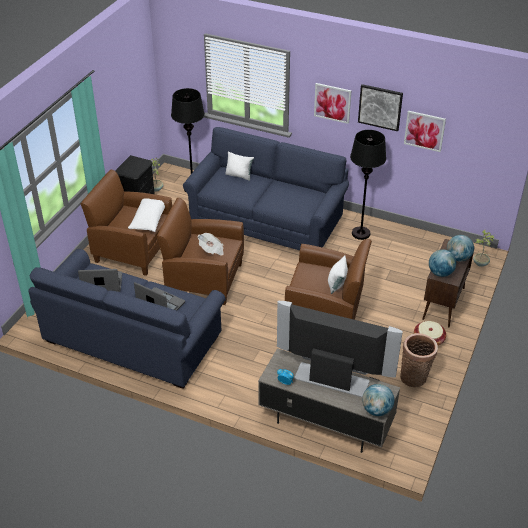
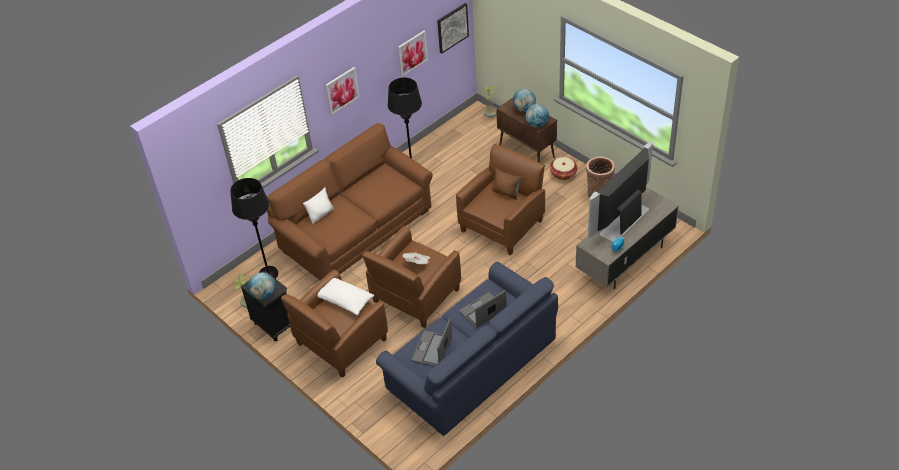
camera: 65 degrees left, 5 degrees up
(266, 221) = (356, 231): blue sofa -> brown sofa
(337, 284) = (506, 193): white pillow -> brown pillow
(376, 410) = (665, 206): globe -> globe (263, 294)
(380, 107) = (378, 61): picture -> picture (452, 27)

